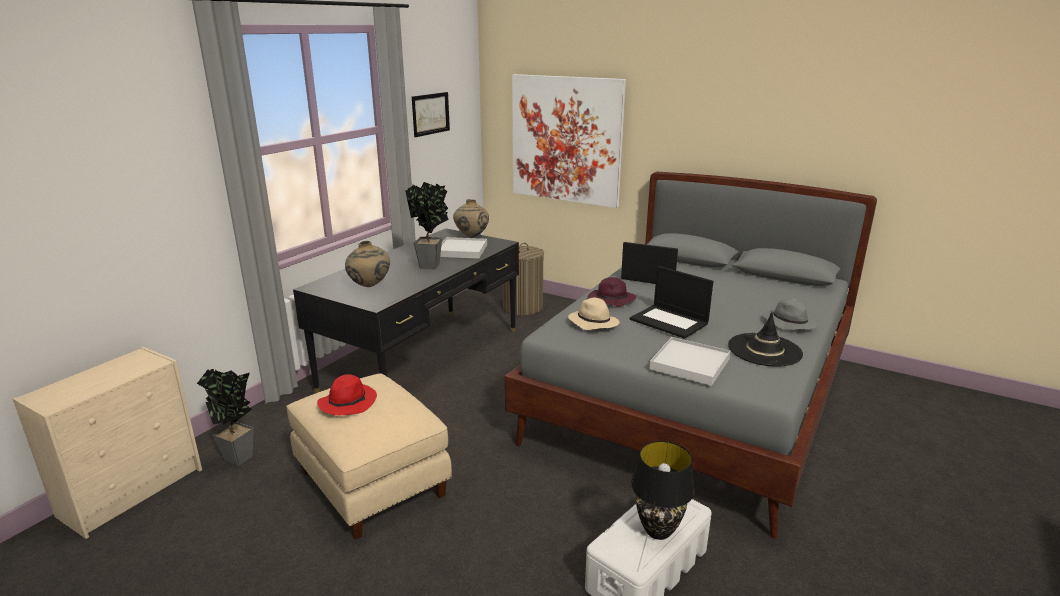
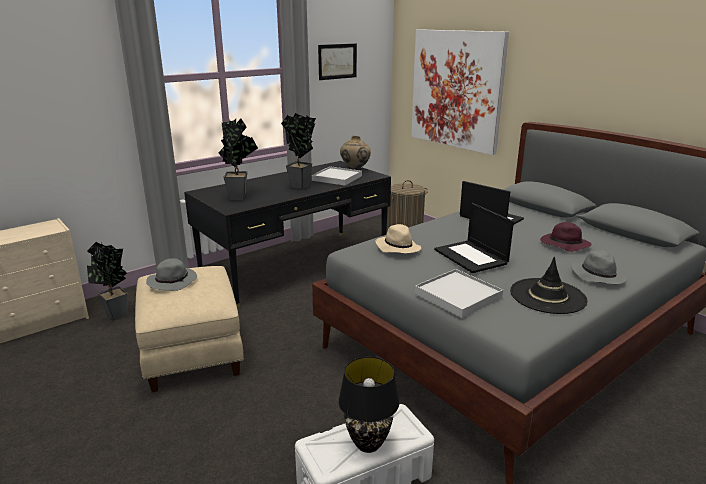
camera: 20 degrees right, 0 degrees up
(348, 402) = (173, 281): red hat -> grey hat
(370, 286) = (239, 196): beige vase -> potted plant
(610, 300) = (432, 232): purple hat -> purple hat (563, 245)

